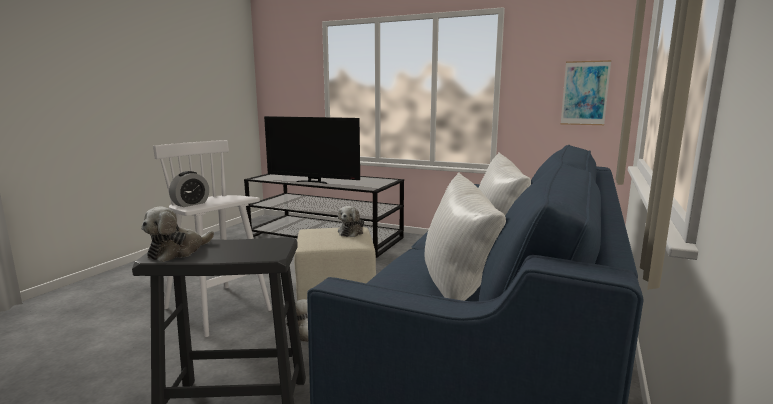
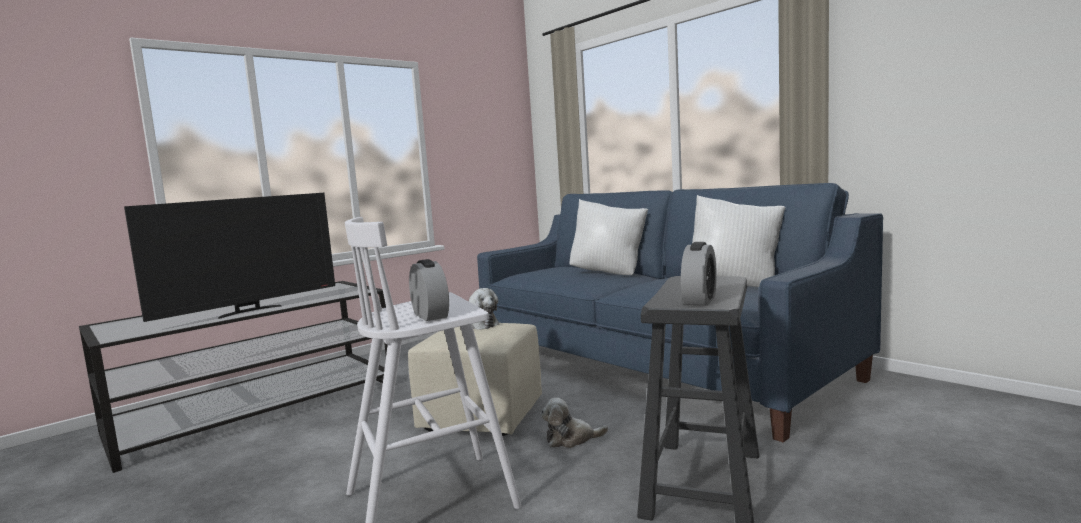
camera: 65 degrees left, 5 degrees down
(178, 251) = (700, 300): plush toy -> alarm clock
(585, 93) = (498, 155): picture -> none

